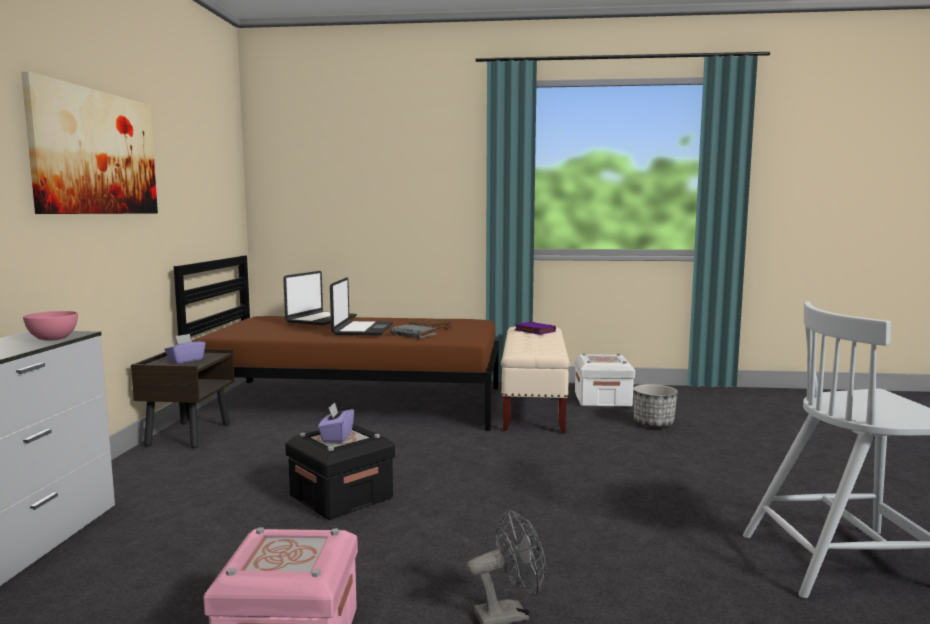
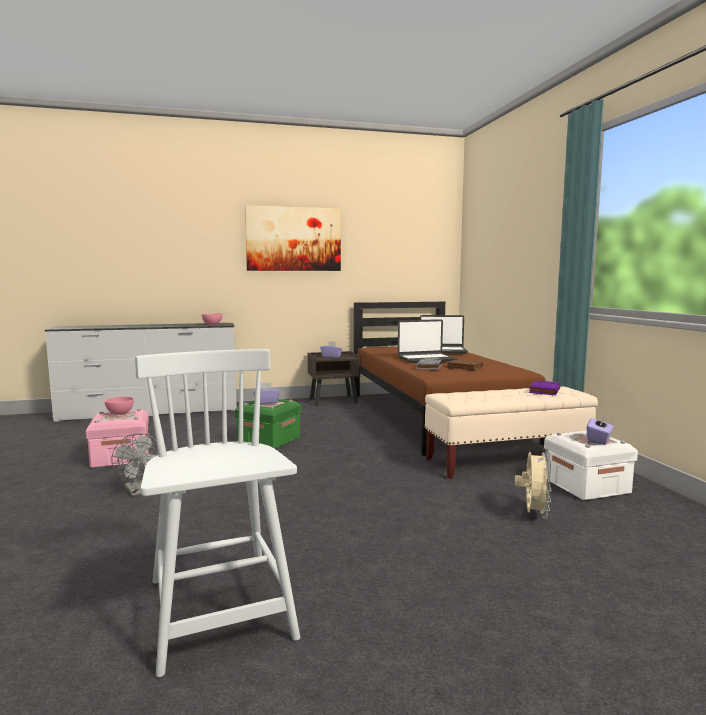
camera: 70 degrees right, 0 degrees up
(267, 550) = (120, 413): none -> pink bowl
(341, 497) = (269, 440): black storage box -> green storage box
(610, 358) = (599, 440): none -> purple tissue box
(653, 424) = (533, 514): planter -> beige fan

